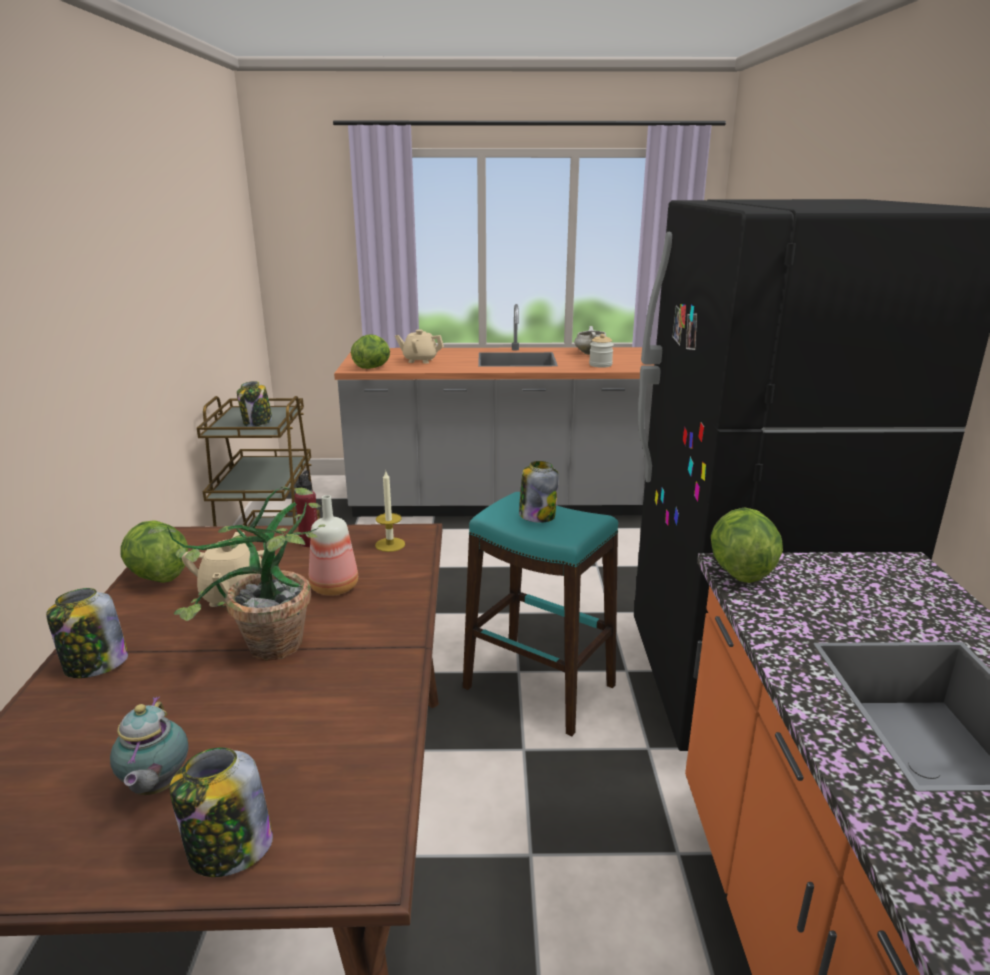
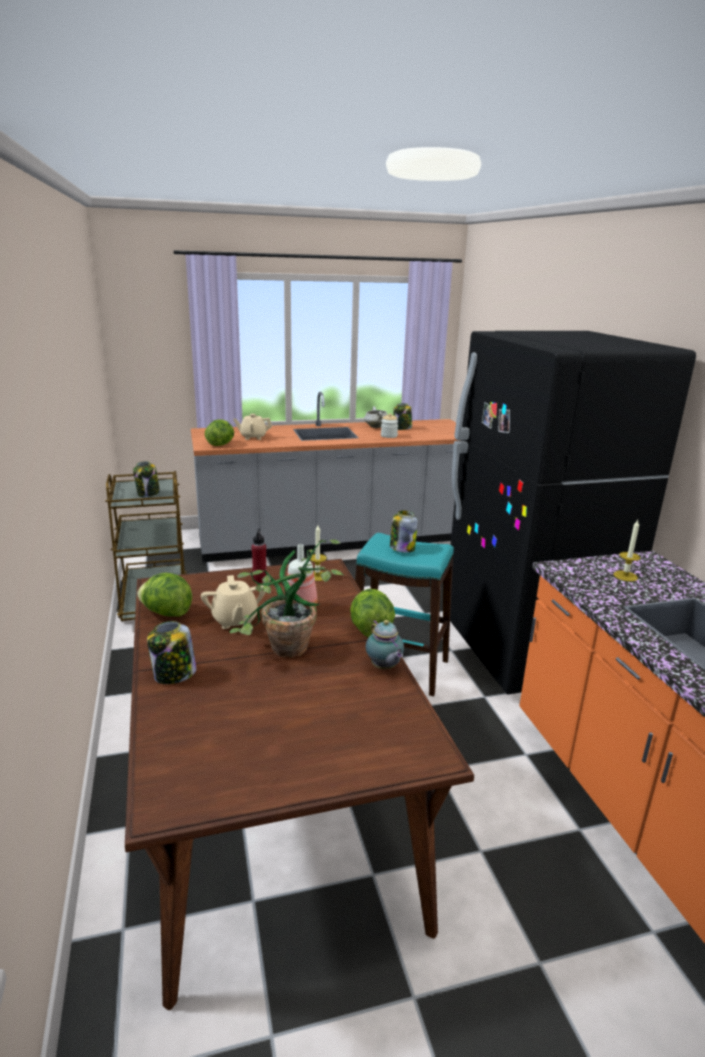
camera: 15 degrees left, 0 degrees up
(155, 788) = (281, 738): teapot -> teapot (384, 668)
(228, 849) = (352, 761): jar -> jar (402, 428)
(739, 571) = (562, 571): lettuce -> lettuce (370, 630)
(847, 590) = (625, 576): none -> candle

